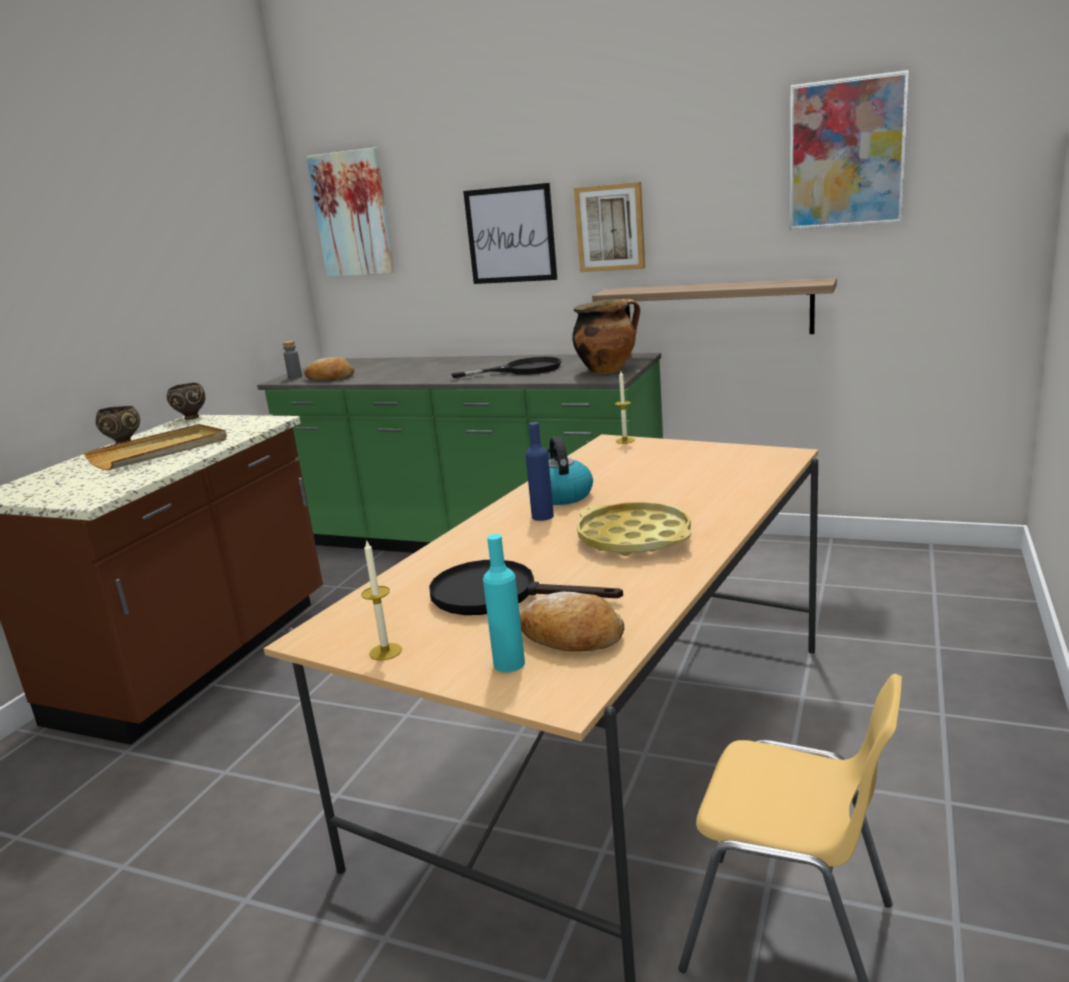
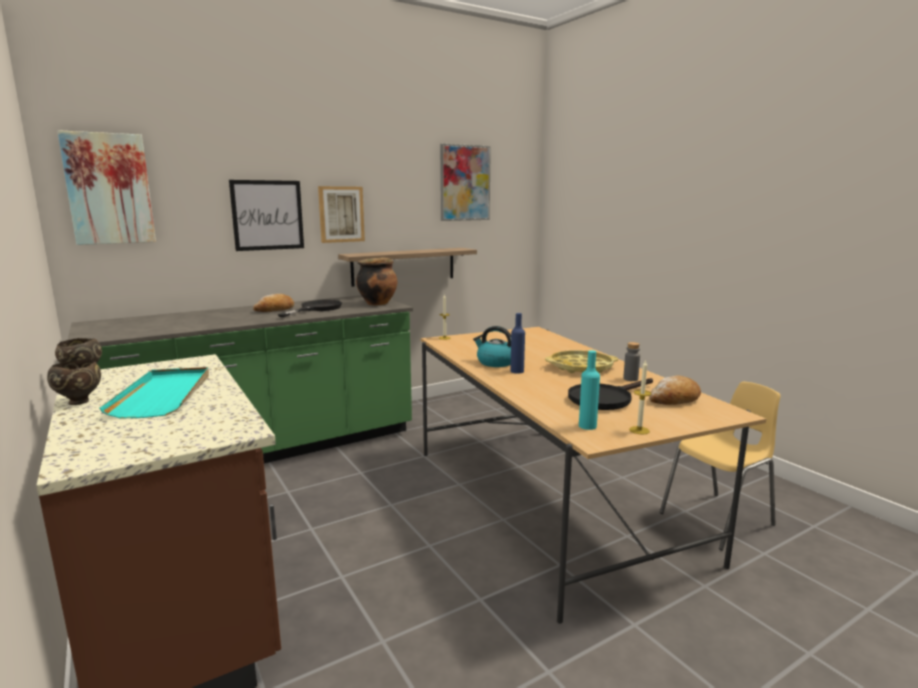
camera: 55 degrees left, 5 degrees down
(160, 451) = (164, 395): beige tray -> turquoise tray
(295, 377) = (96, 335): grey bottle -> grey bottle (630, 379)
(330, 378) = (146, 331): bread -> bread (275, 309)
(509, 663) = (687, 413): turquoise bottle -> turquoise bottle (587, 426)

